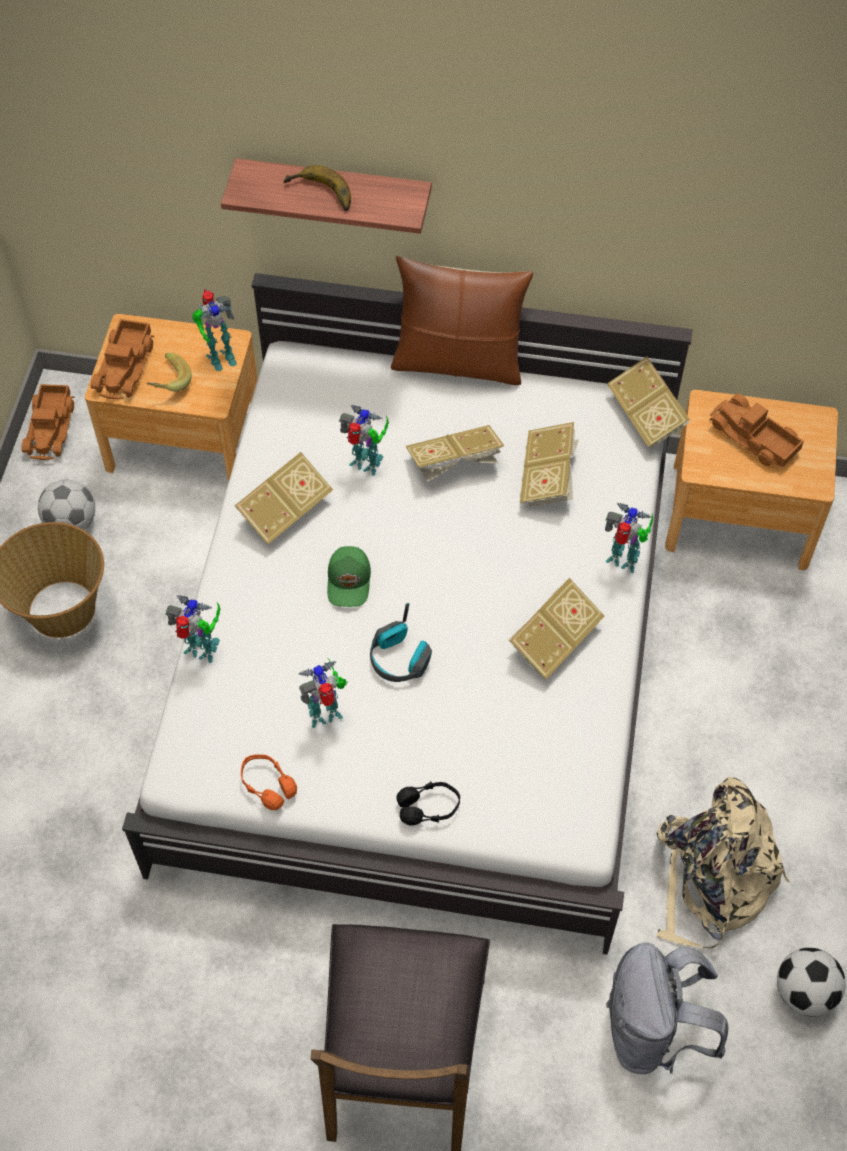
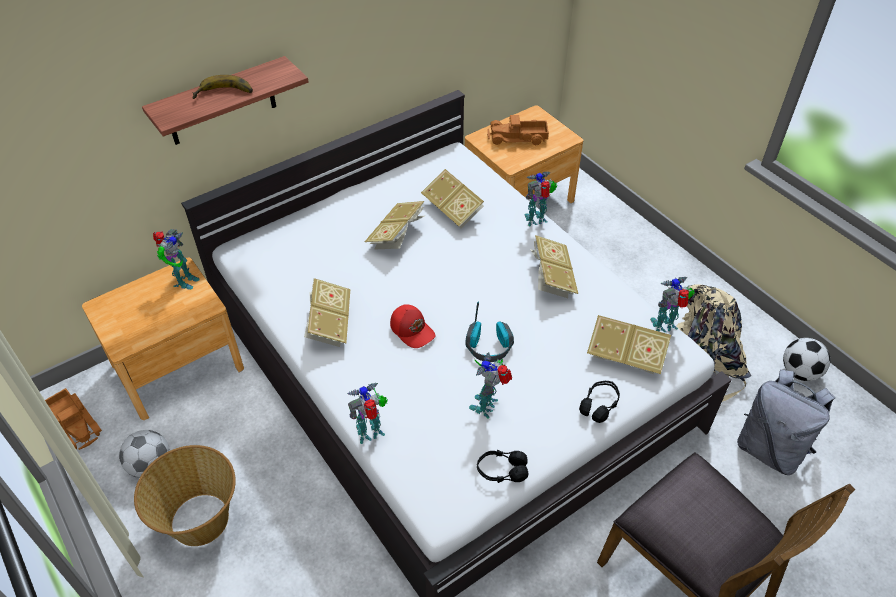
camera: 45 degrees left, 10 degrees down
(126, 367) = (124, 326): toy truck -> none
(167, 382) = (163, 316): banana -> none
(267, 785) = (501, 471): orange headphones -> black headphones
(350, 581) = (412, 330): green cap -> red cap
(366, 465) = (349, 269): toy robot -> toy robot (665, 326)
(458, 362) = (339, 191): brown pillow -> none
(647, 416) = (465, 154): book -> book (625, 356)

